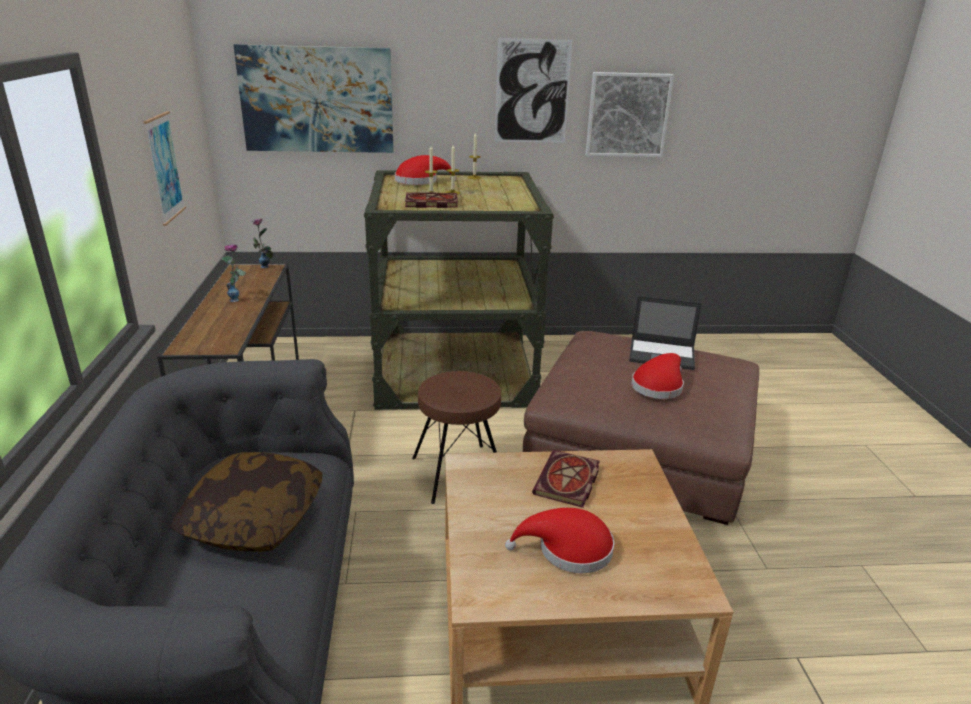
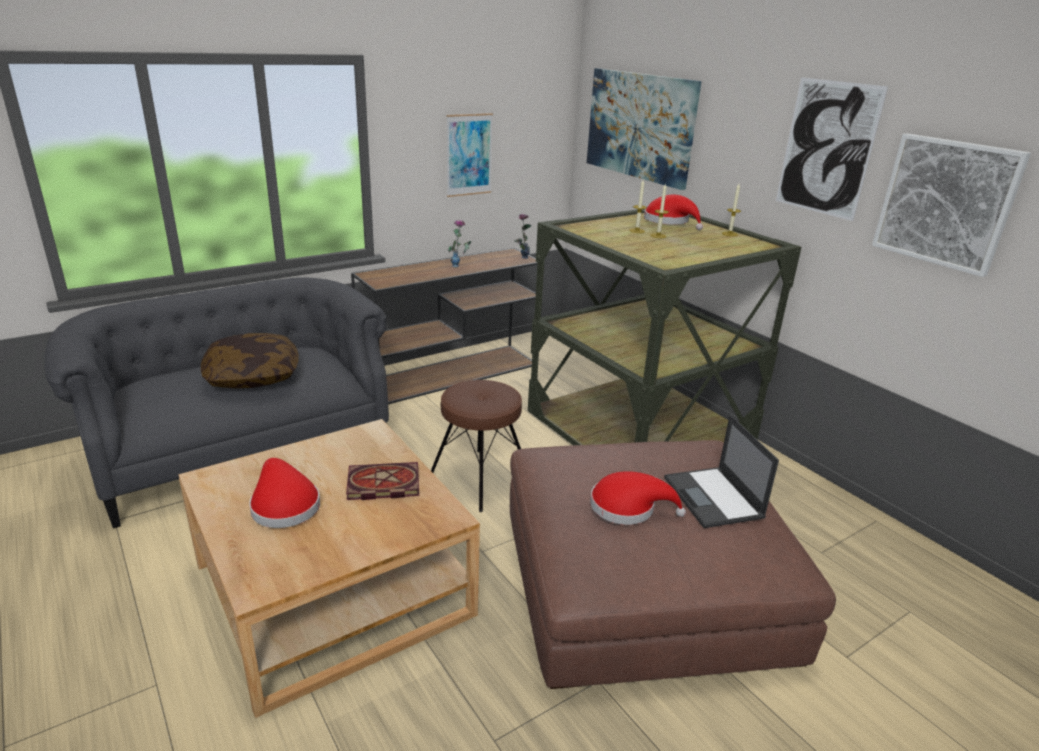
camera: 60 degrees right, 0 degrees up
(430, 203) = (609, 234): book -> none

